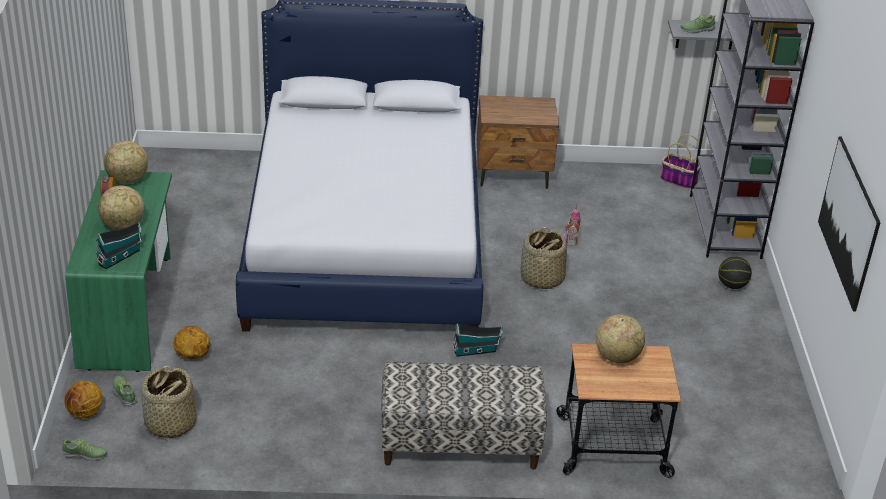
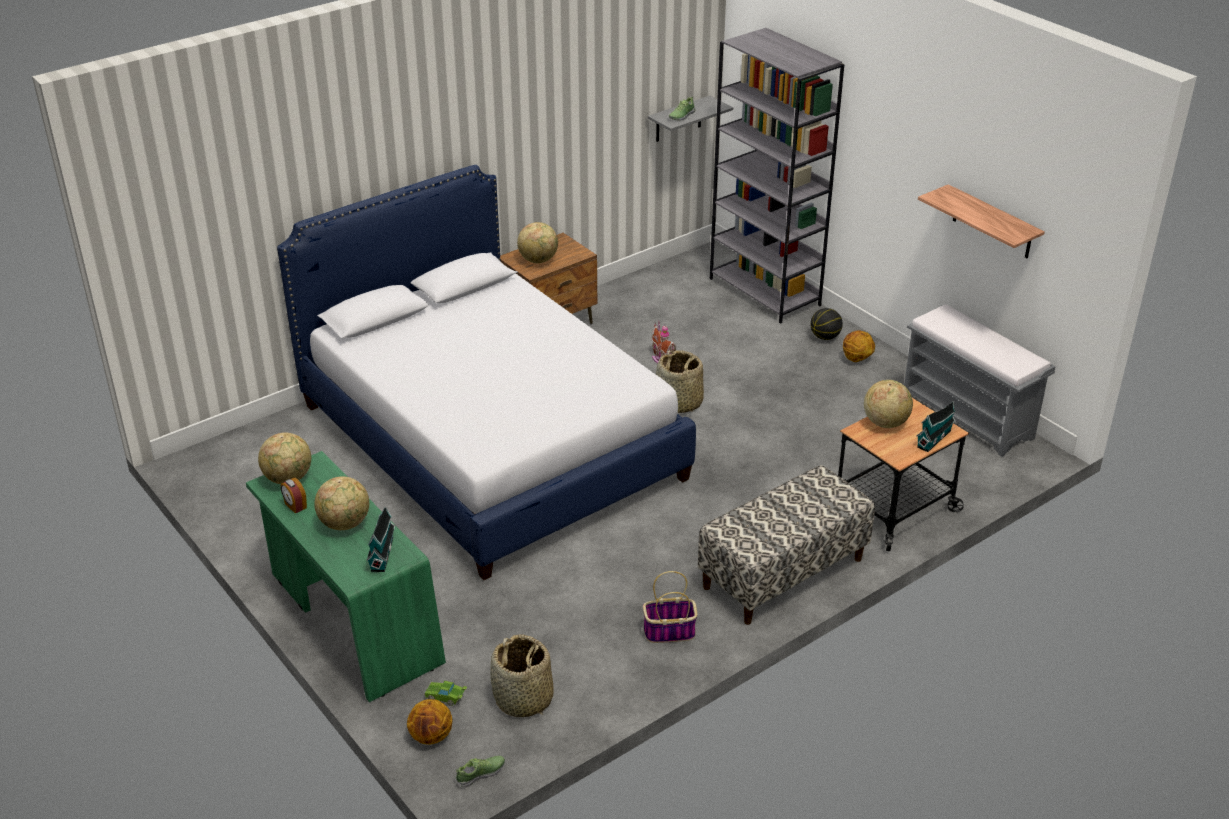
camera: 35 degrees left, 0 degrees up
(124, 394) = (446, 697): shoe -> green toy car
(192, 356) = (466, 627): basketball -> basketball (856, 359)
(476, 350) = (702, 489): toy house -> toy house (935, 438)
(507, 110) = (538, 260): none -> globe
(677, 180) = (686, 270): basket -> basket (668, 632)
(781, 409) = (968, 416): none -> grey bench
(848, 222) = (992, 223): picture -> shelf

